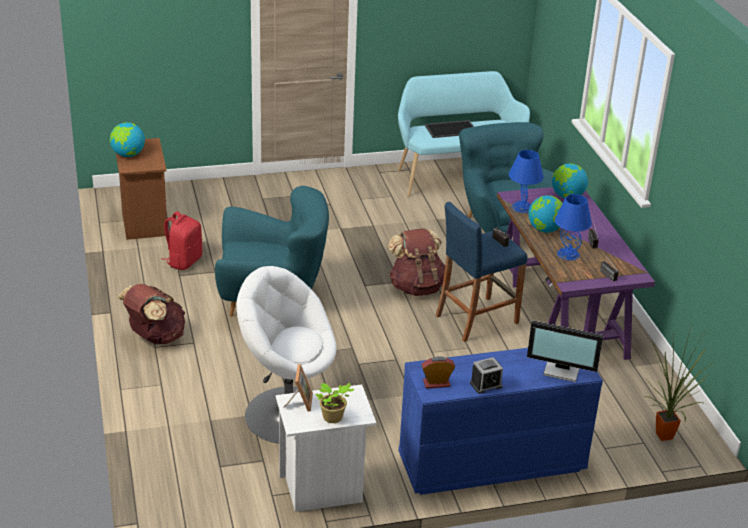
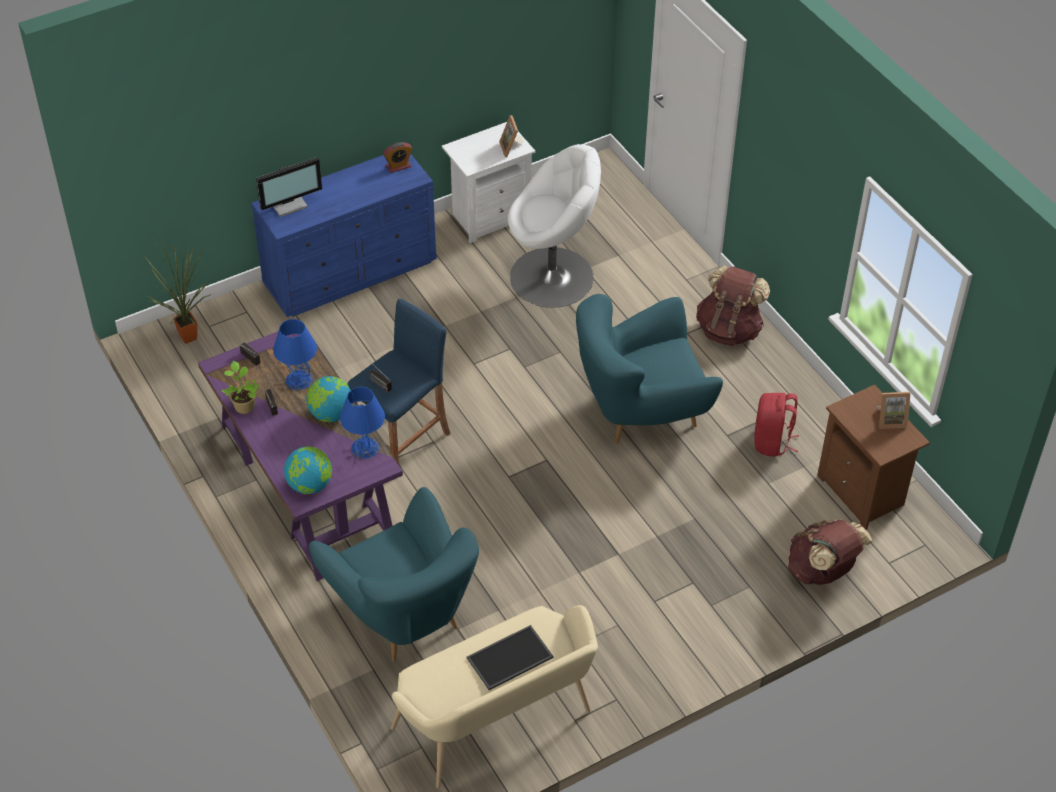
camera: 165 degrees right, 15 degrees up
(128, 155) = (890, 419): globe -> picture frame
(333, 418) = (478, 140): potted plant -> potted plant (244, 406)
(416, 287) = (485, 473): brown backpack -> brown backpack (822, 571)
(456, 176) = (498, 725): turquoise bench -> beige bench
(486, 385) = (355, 174): alarm clock -> none
(562, 370) = (289, 204): monitor -> monitor turned 150 degrees clockwise

